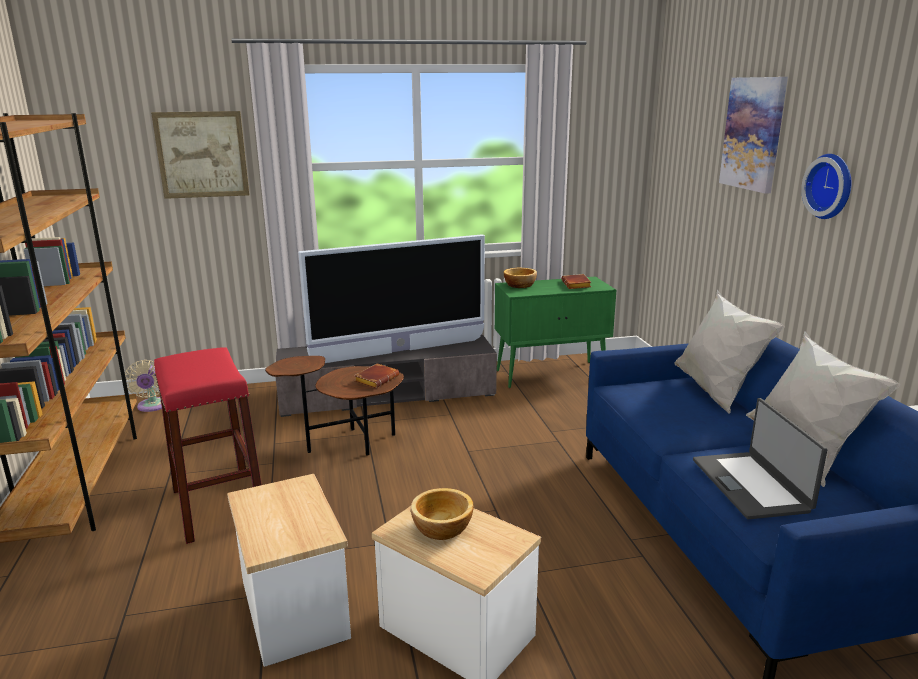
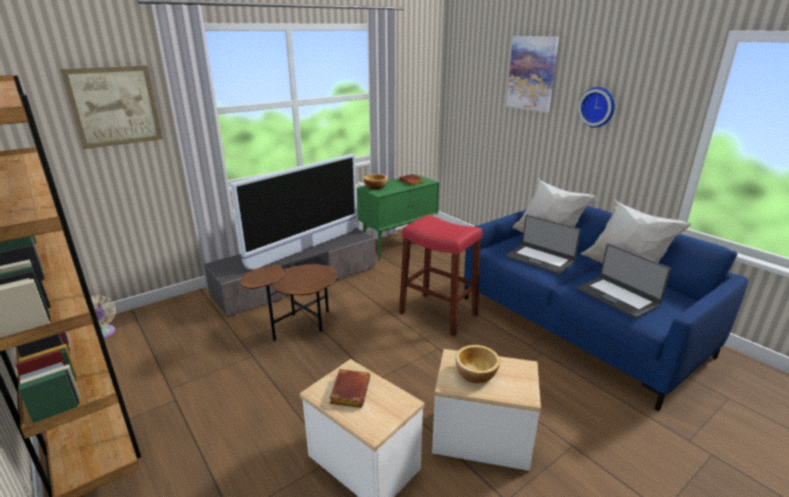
camera: 25 degrees left, 5 degrees up
(218, 505) = (236, 402): red stool -> red stool (438, 314)
(376, 379) = (317, 274): brown book -> brown book (349, 390)
(680, 412) = (540, 259): none -> laptop

